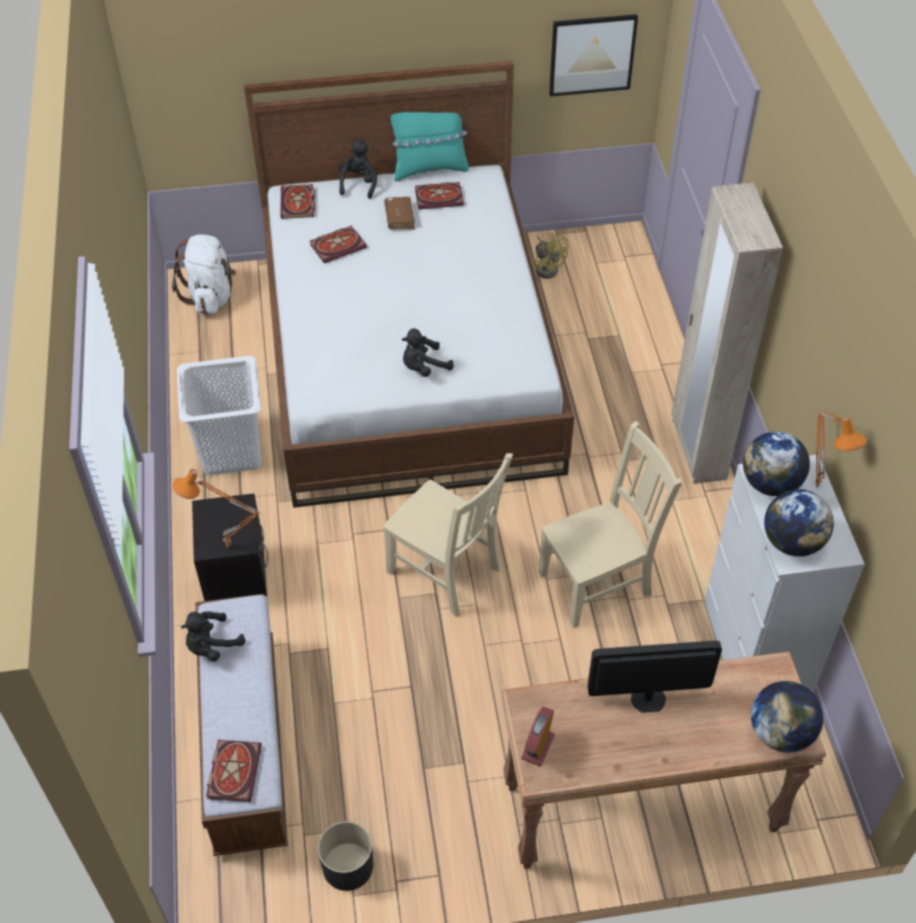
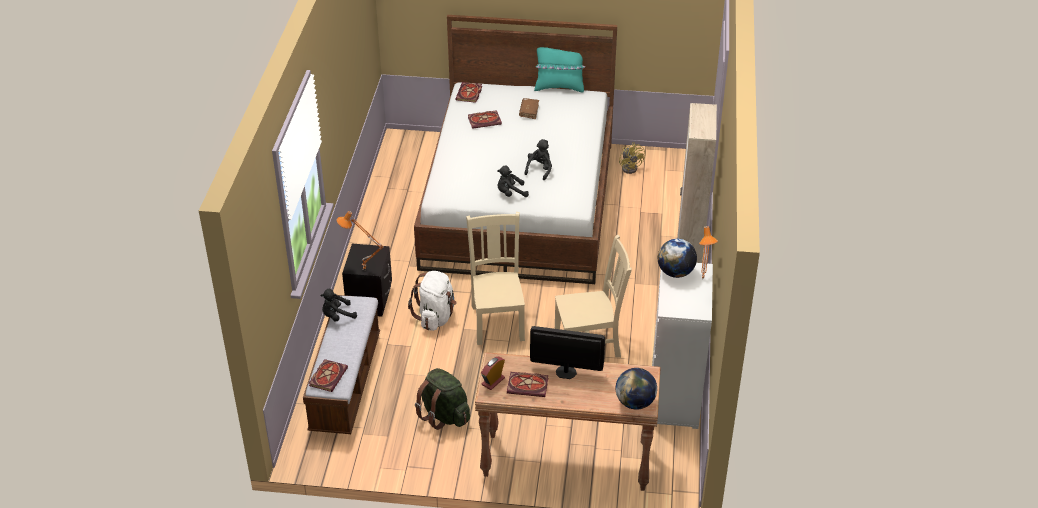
camera: 15 degrees right, 10 degrees down
(211, 296) = (408, 148): white backpack -> white backpack (435, 317)
(231, 451) = (390, 234): white laundry basket -> none
(347, 866) = (382, 453): black planter -> none
(358, 184) = (511, 89): black plush toy -> black plush toy (539, 169)
(423, 767) = (444, 415): none -> green backpack
(440, 197) = (559, 104): book -> book (528, 385)
(447, 572) = (497, 321): beige chair -> beige chair turned 150 degrees counterclockwise
(592, 54) = (670, 29): picture -> none
(792, 542) = (674, 302): globe -> none

